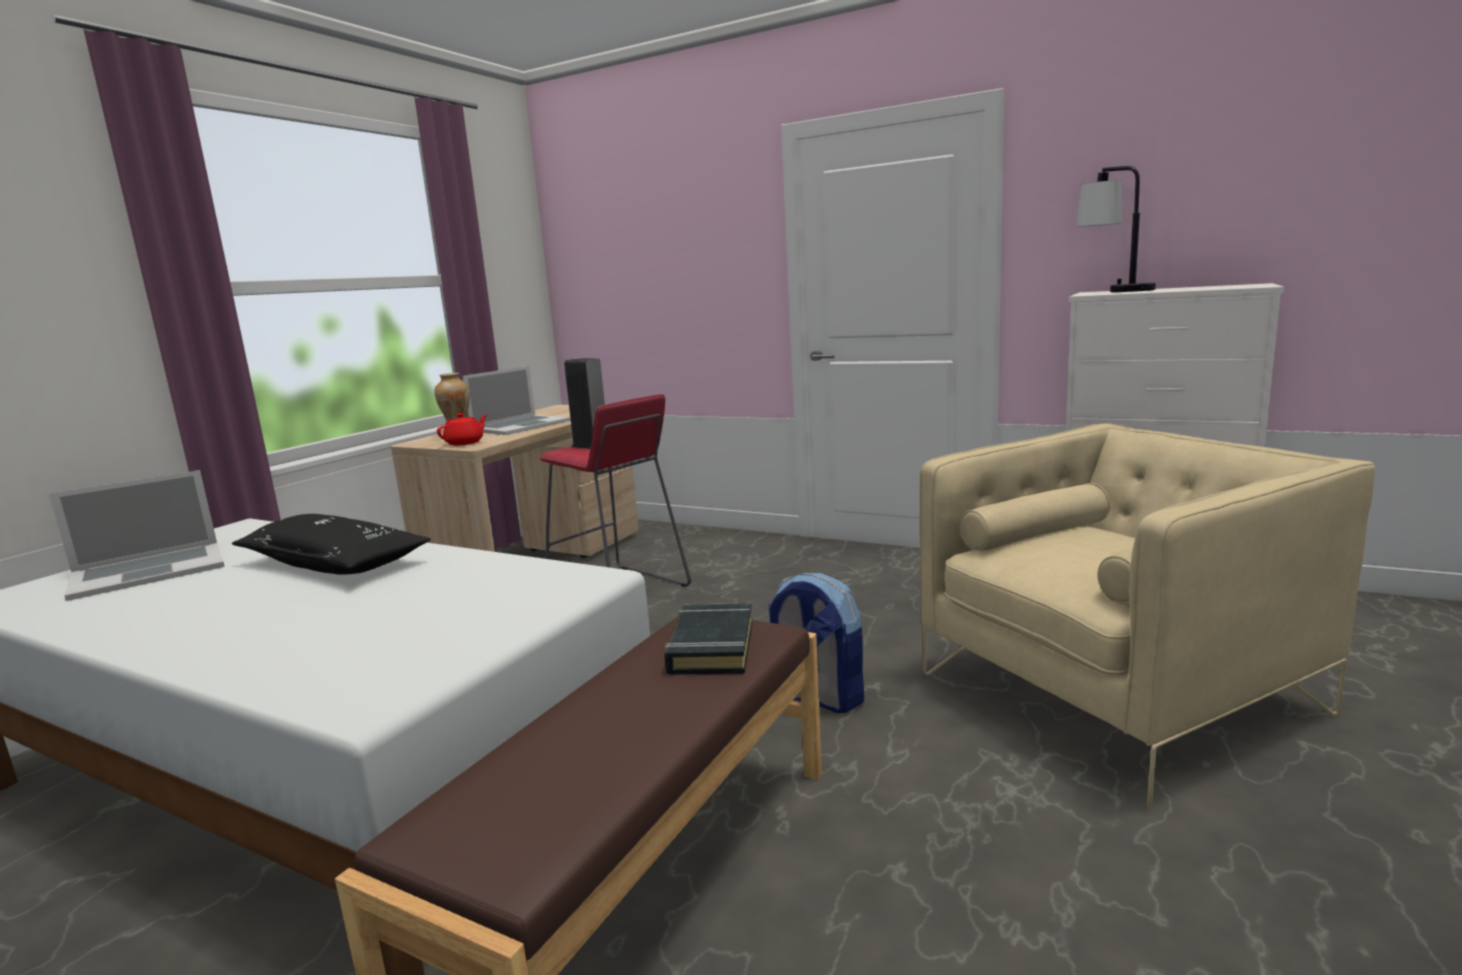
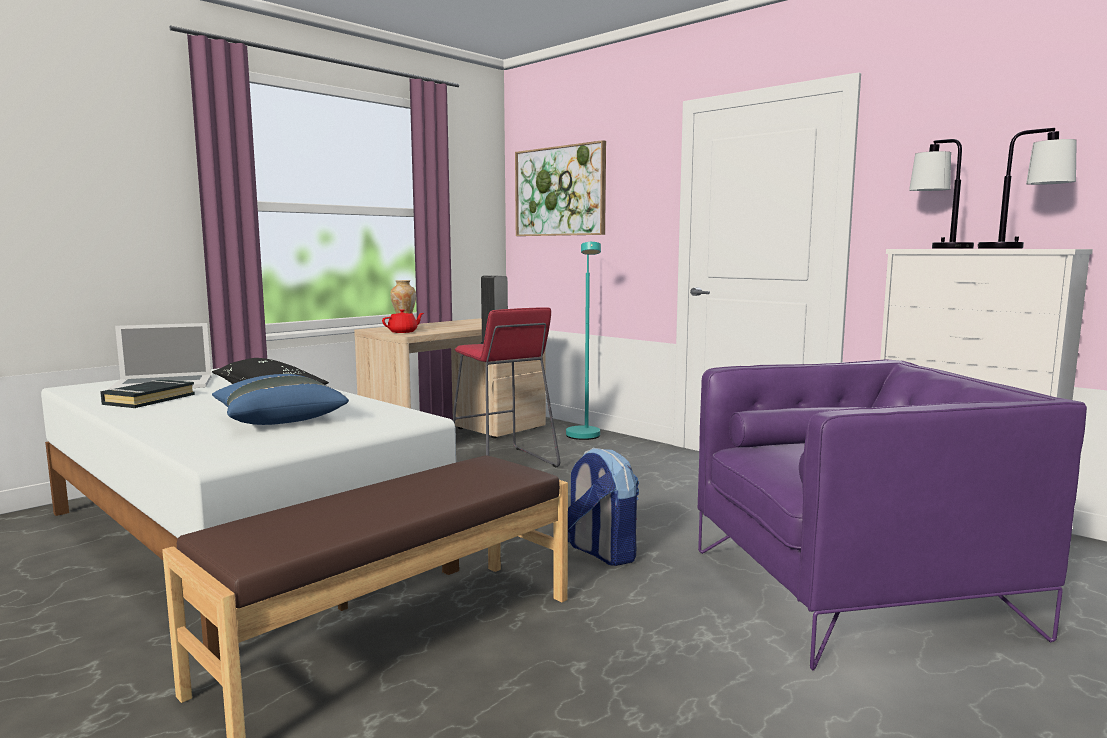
camera: 15 degrees right, 5 degrees down
(395, 611) = (279, 420): none -> blue pillow
(520, 425) = (453, 326): laptop -> none
(622, 242) = (560, 191): none -> picture
(693, 541) = (585, 438): none -> turquoise floor lamp
(711, 647) = (479, 475): black book -> black book (149, 399)
(1115, 693) = (855, 591): beige armchair -> purple armchair
(1209, 287) = (1021, 248): none -> table lamp

